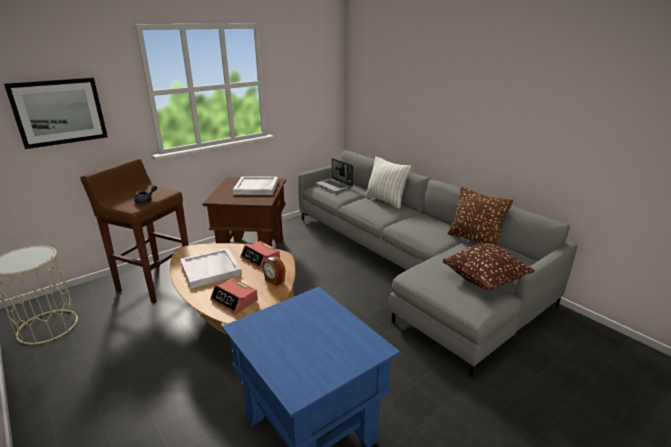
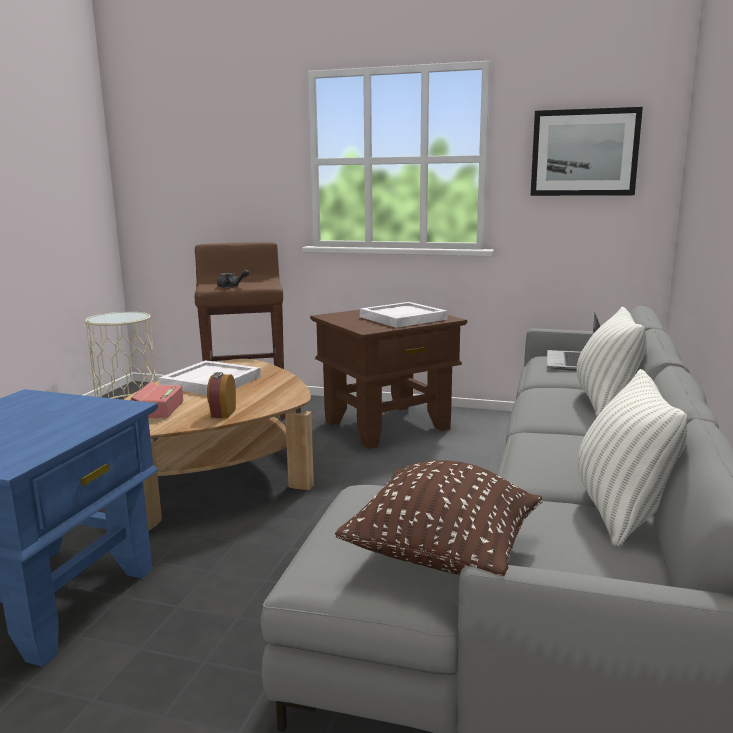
camera: 55 degrees right, 10 degrees down
(59, 112) = (216, 175): picture -> picture (584, 153)
(260, 259) = (268, 393): alarm clock -> none
(475, 240) = (621, 512): brown pillow -> white pillow

